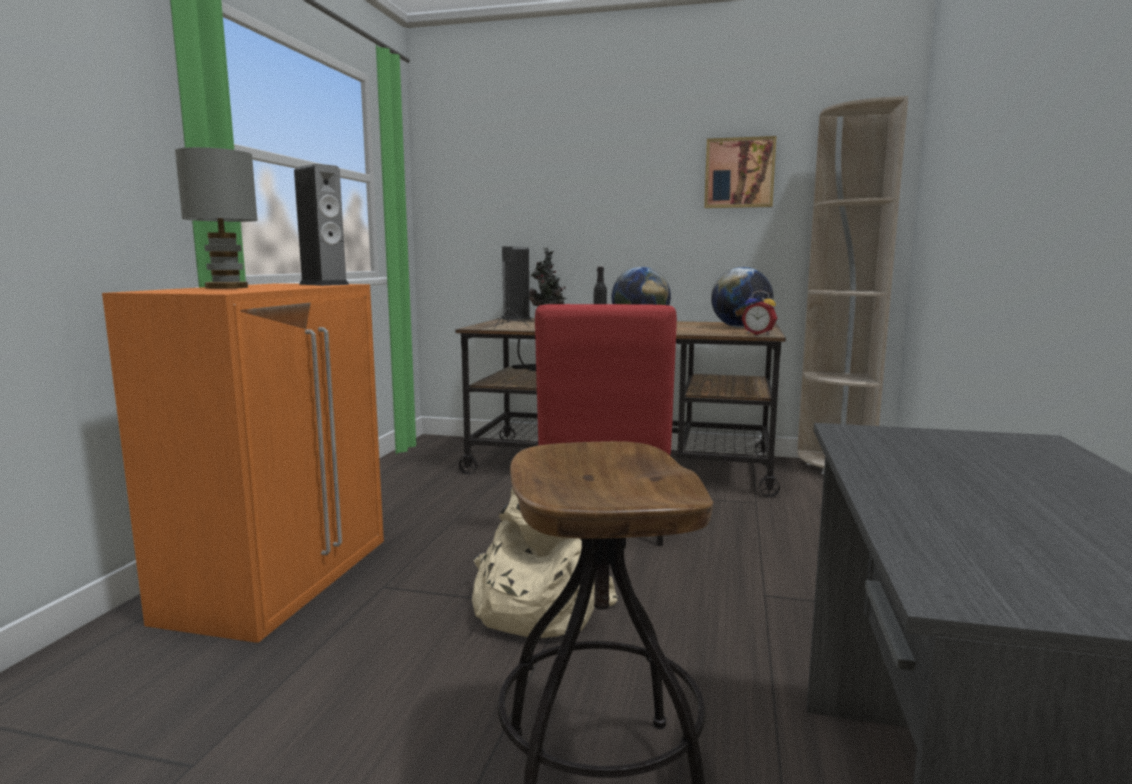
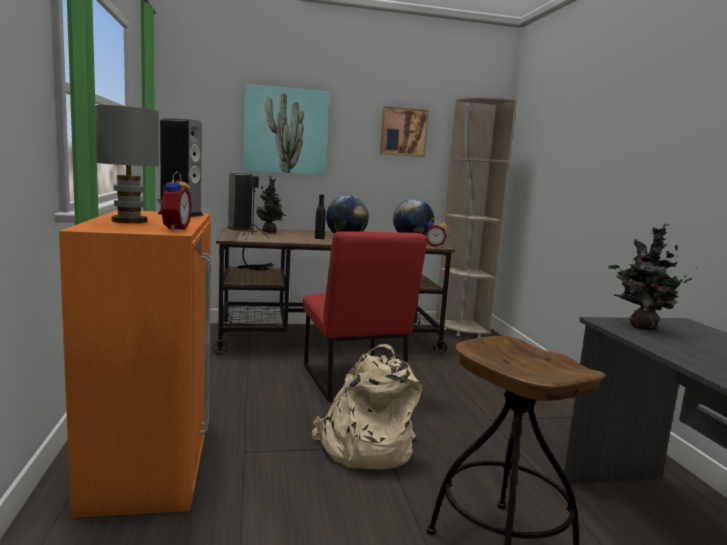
camera: 25 degrees left, 0 degrees up
(240, 290) = (173, 228): none -> alarm clock
(574, 188) = (285, 131): none -> picture
(908, 441) = (640, 327): none -> potted plant

